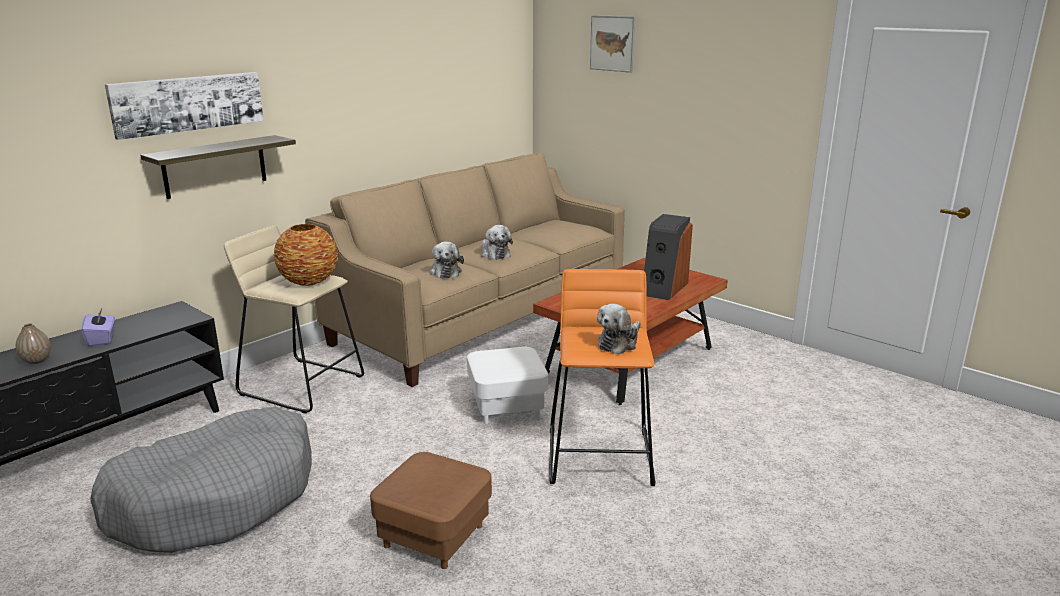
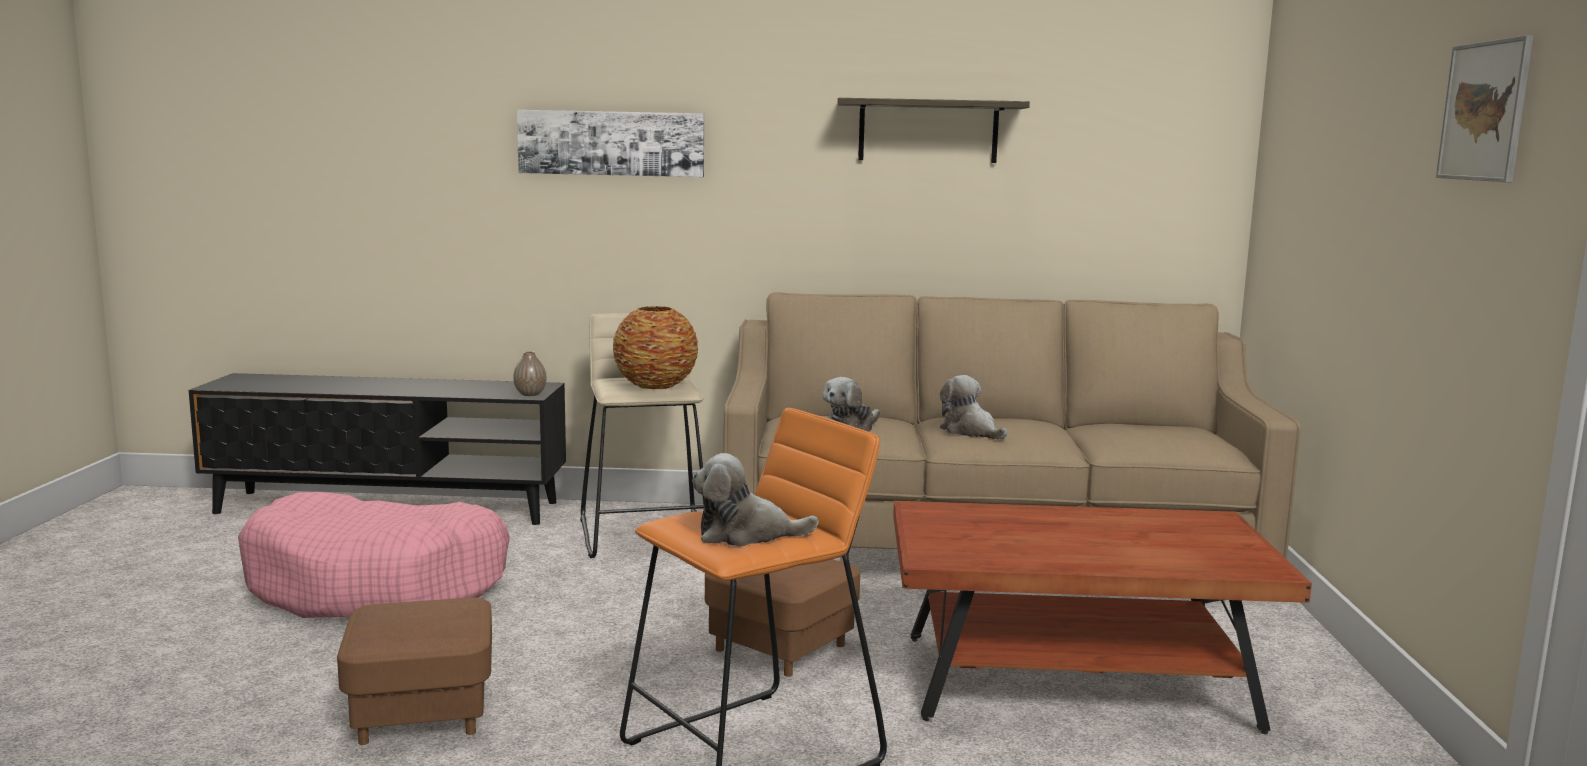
camera: 50 degrees right, 10 degrees down
(37, 360) = (365, 388): vase -> vase (530, 394)
(102, 339) = (436, 389): purple tissue box -> none
(215, 166) = (633, 226): shelf -> shelf (928, 131)
(216, 498) = (379, 585): grey dog bed -> pink dog bed
(494, 253) = (970, 432): plush toy -> plush toy turned 120 degrees clockwise
(507, 406) = (781, 647): white ottoman -> brown ottoman
(612, 43) = (1332, 100): picture -> picture (1484, 111)
(663, 288) = (1144, 551): speaker -> none

